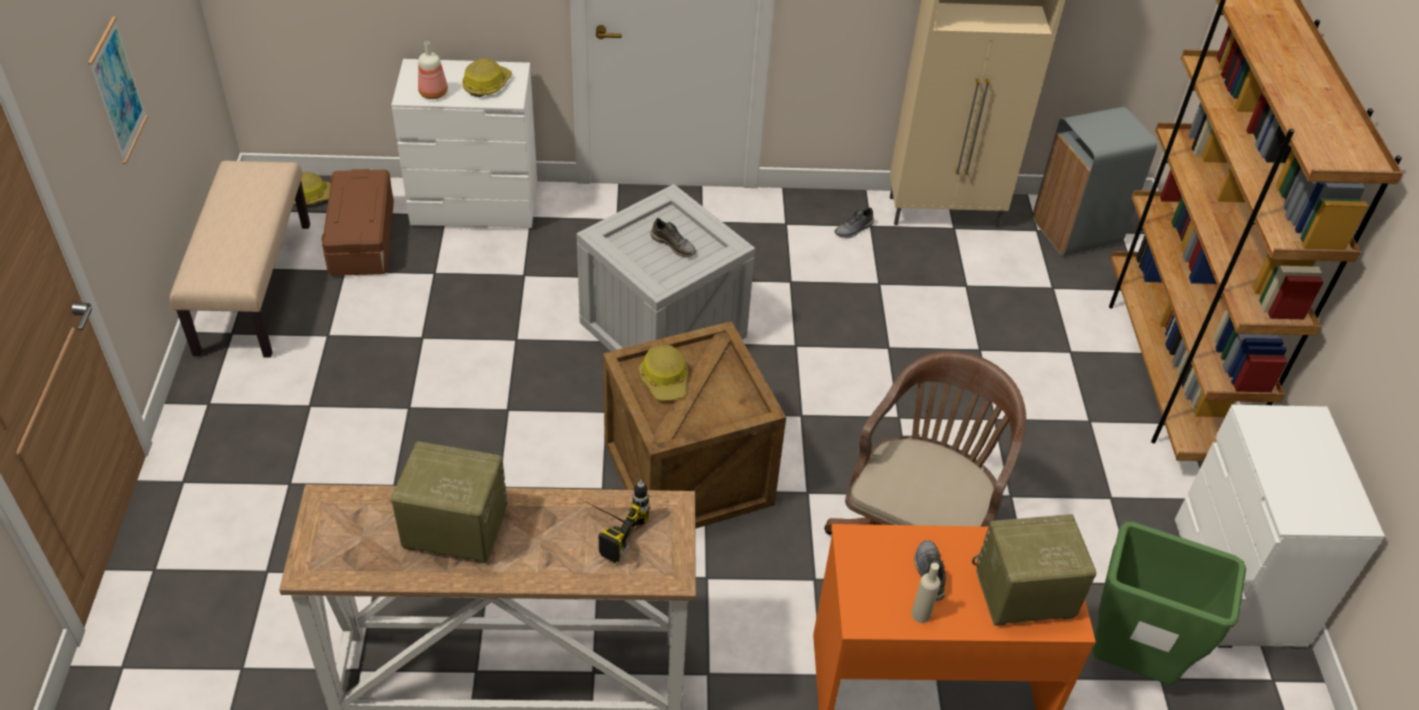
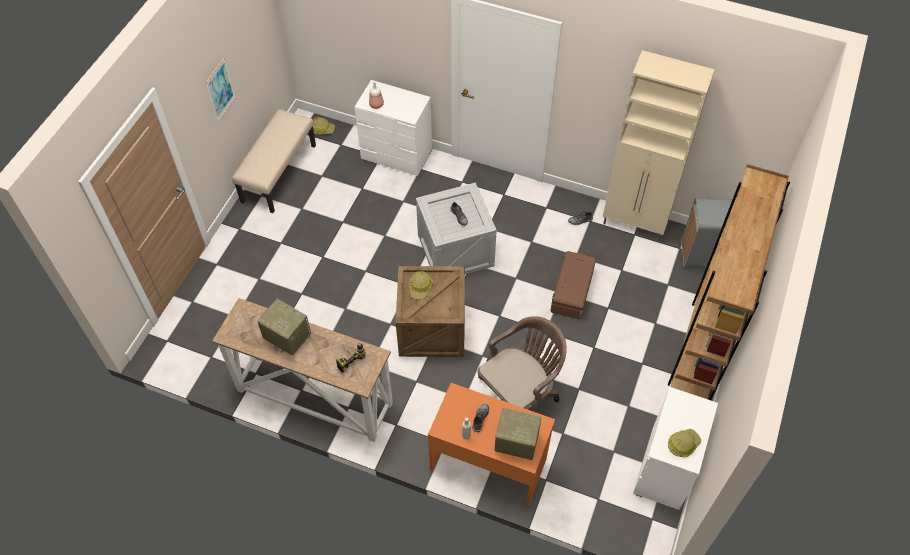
camera: 25 degrees right, 10 degrees up
(363, 239) = (337, 160): brown storage box -> brown storage box (572, 292)
(486, 85) = (403, 105): hard hat -> hard hat (682, 444)
(1131, 664) = (588, 487): green trash can -> none

